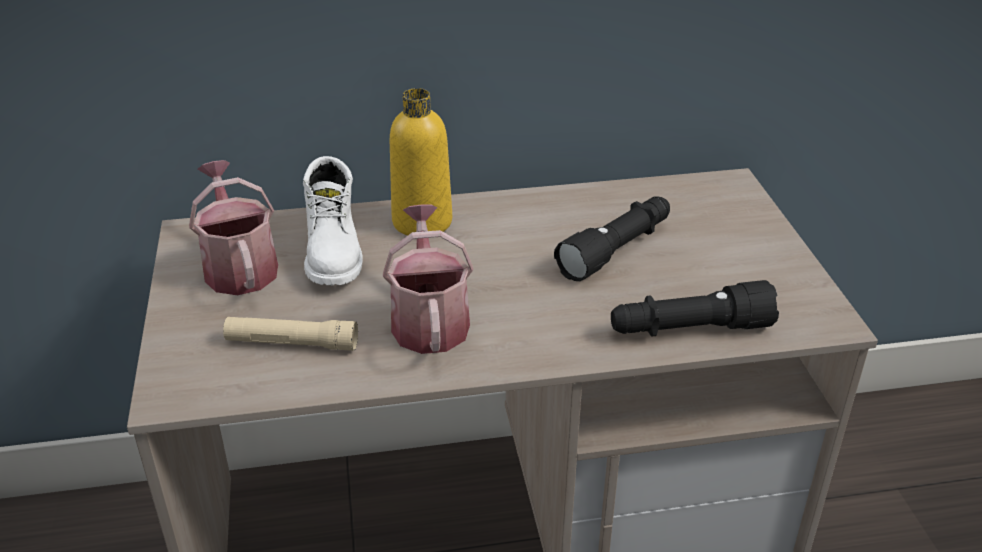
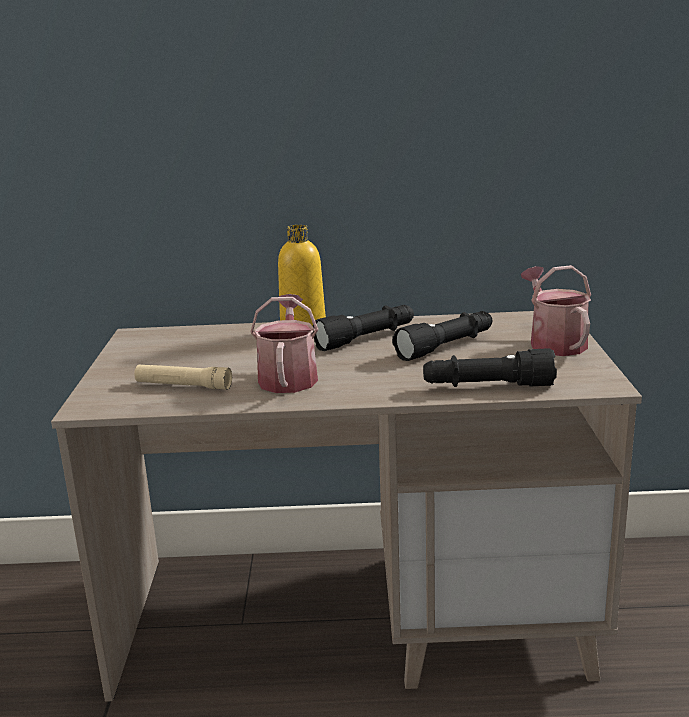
camera: 10 degrees right, 15 degrees down
(239, 266) = (161, 350): watering can -> watering can (554, 343)
(335, 252) = (233, 344): white boot -> none
(509, 235) = (366, 338): none -> black flashlight

